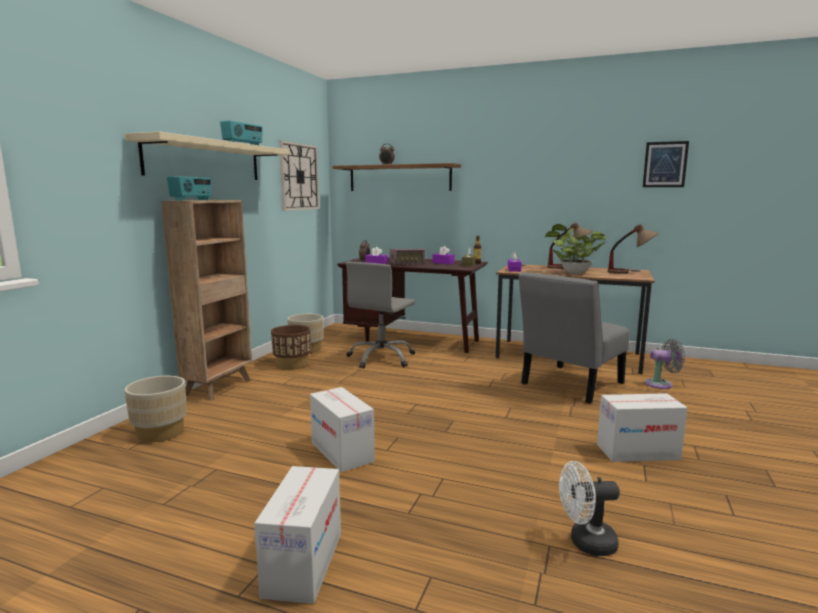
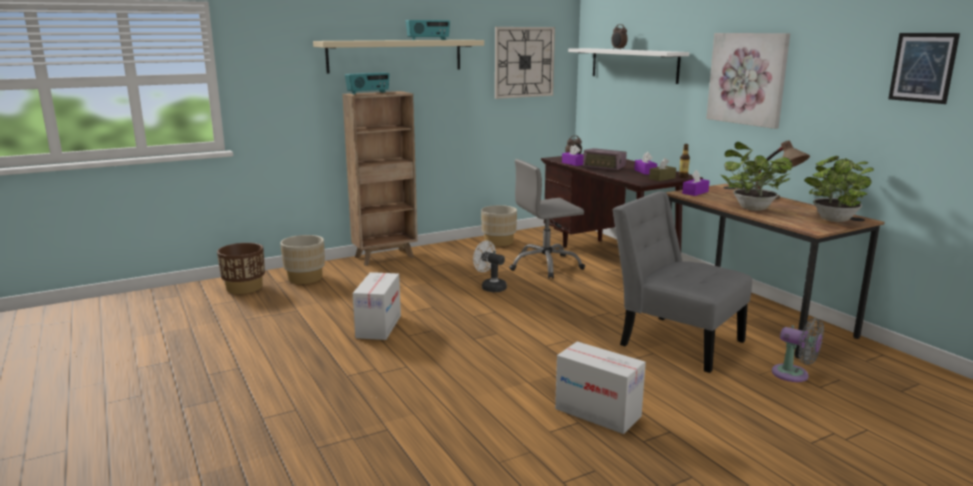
camera: 40 degrees right, 5 degrees up
(292, 364) = (464, 252): brown planter -> brown planter (244, 288)
(304, 564) = (254, 375): cardboard box -> none
(399, 178) = (633, 64): brown shelf -> white shelf
(521, 181) = (747, 79): none -> picture
(569, 385) = (675, 341): grey chair -> grey chair turned 45 degrees clockwise
(586, 543) = (412, 439): white fan -> white fan (490, 287)
(630, 272) = (833, 220): table lamp -> potted plant

